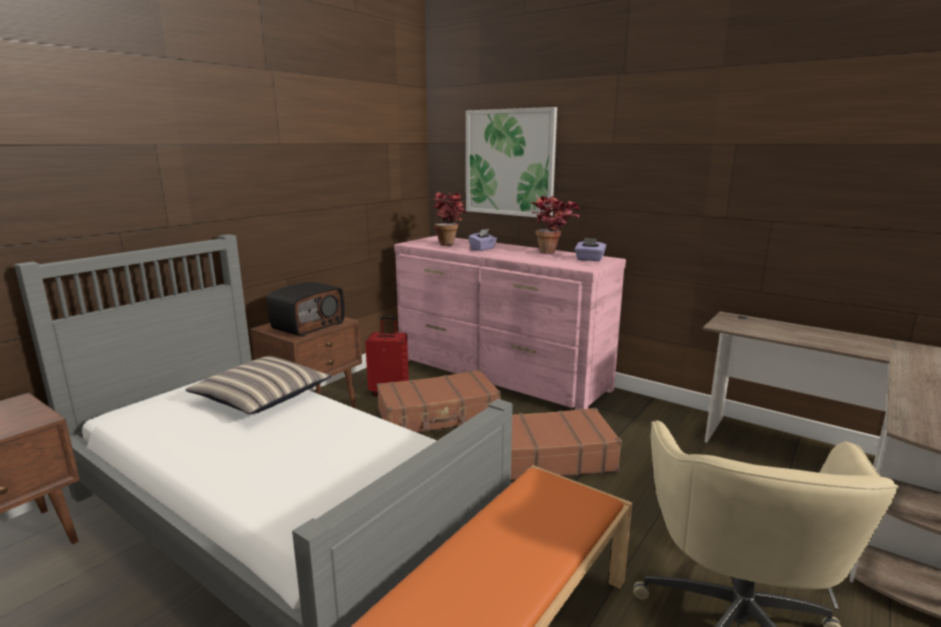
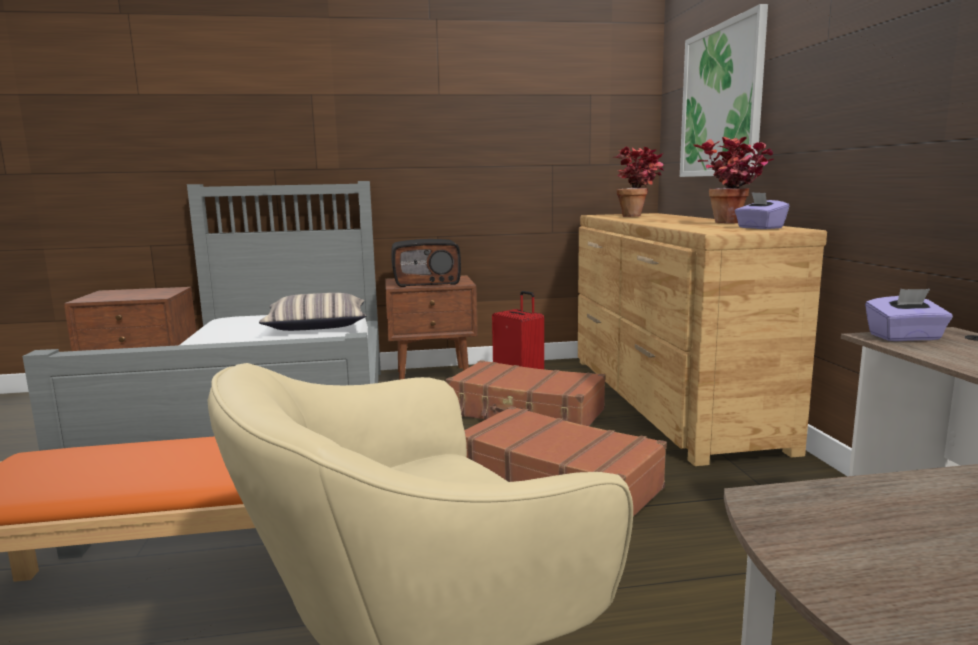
camera: 45 degrees right, 5 degrees down
(482, 249) = (657, 219): purple tissue box -> purple tissue box (905, 337)
(499, 374) = (666, 399): pink dresser -> brown dresser

